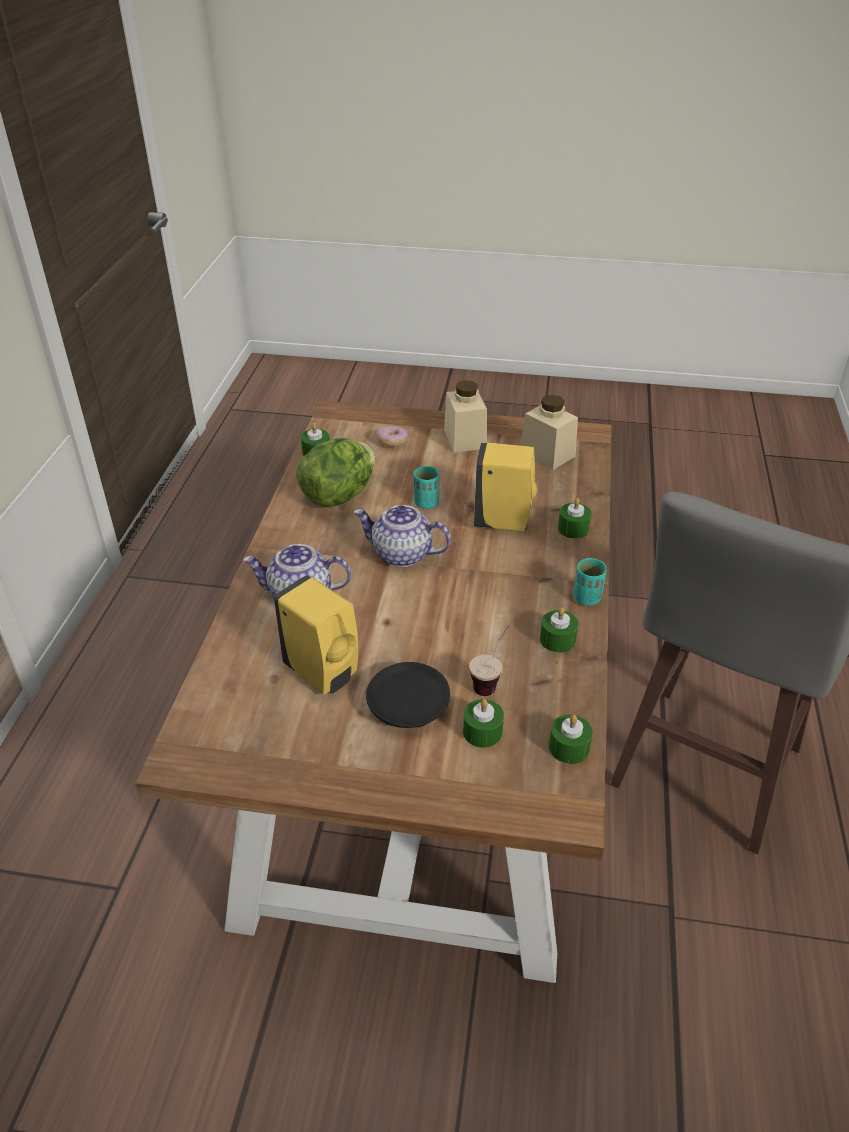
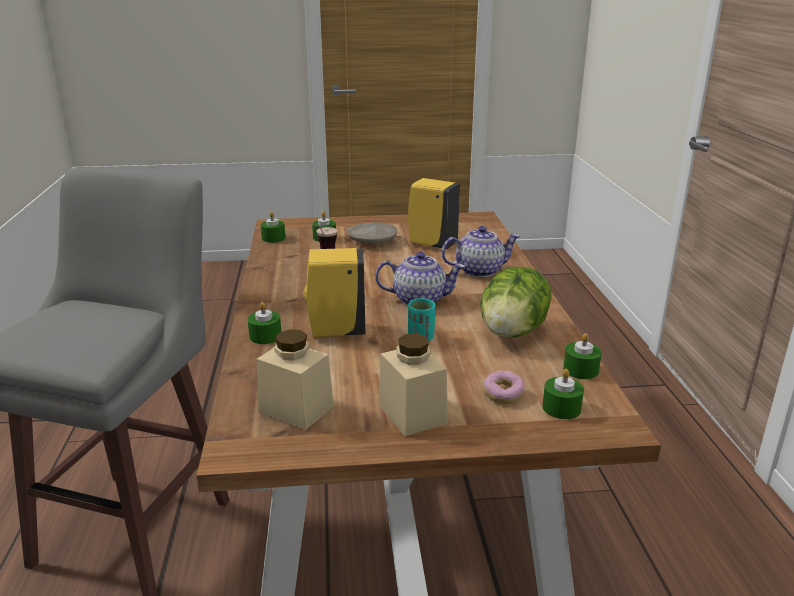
camera: 165 degrees right, 15 degrees down
(407, 705) = (372, 240): black plate -> beige plate
(557, 639) = (280, 272): green candle -> green candle (561, 408)
(587, 598) = (256, 293): turquoise cup -> none

